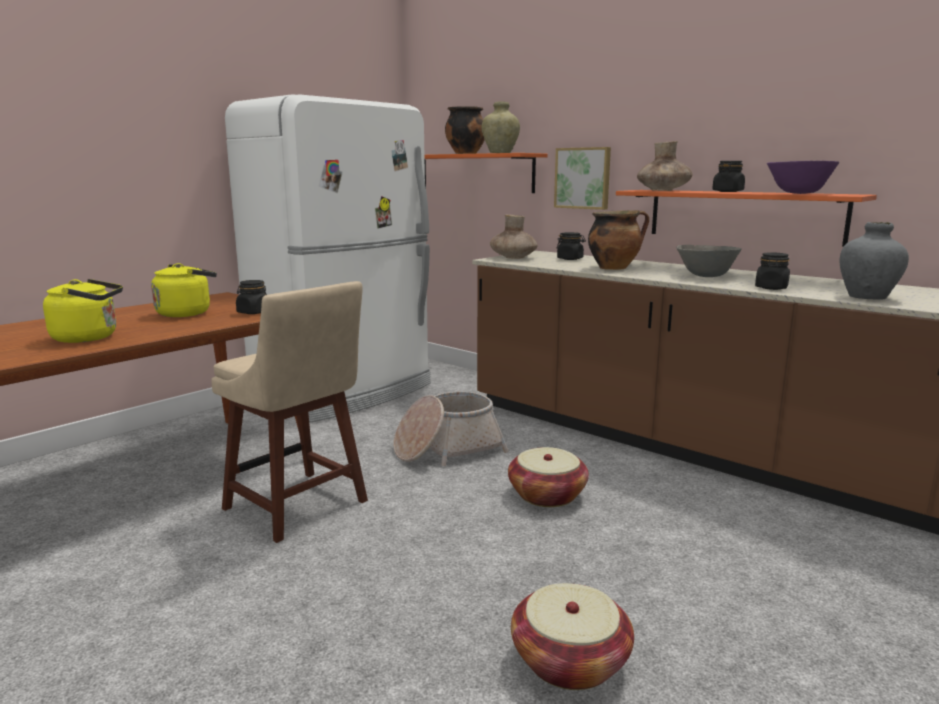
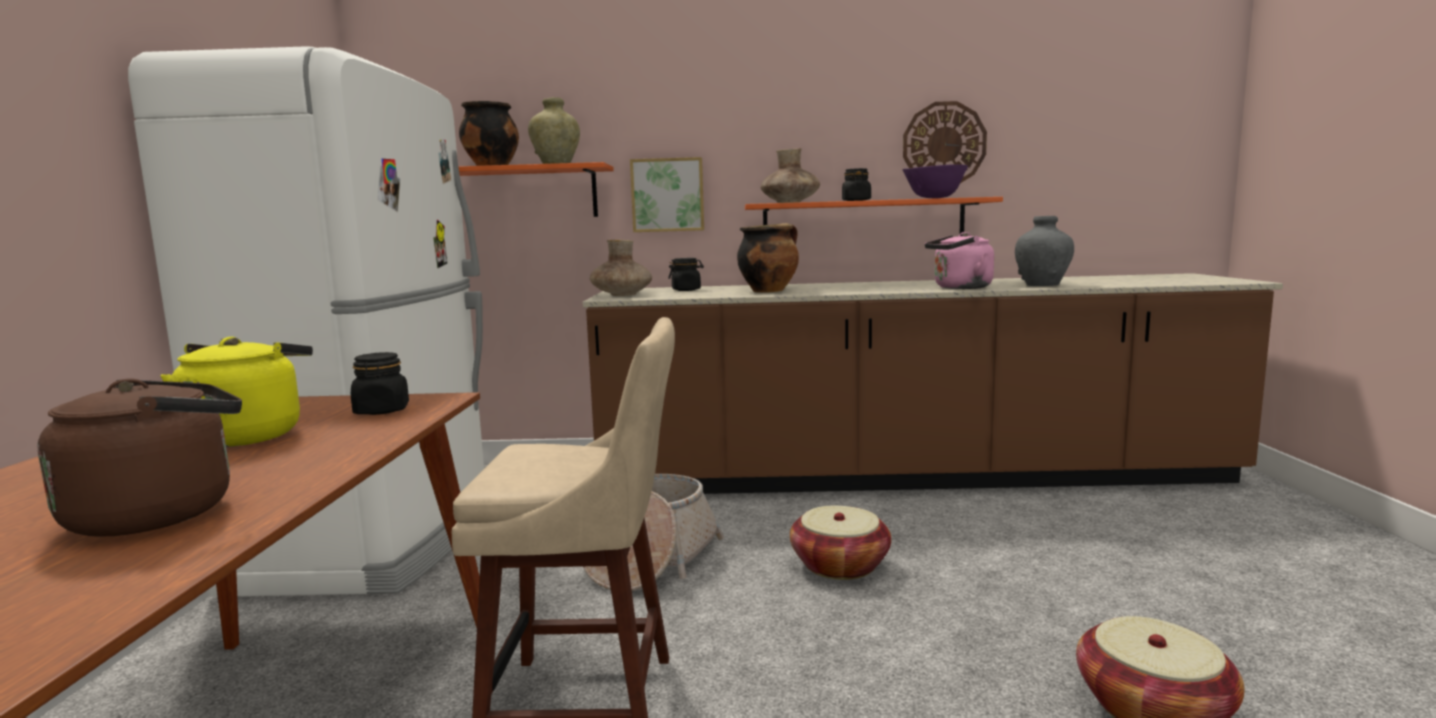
camera: 40 degrees left, 5 degrees down
(89, 338) = (162, 513): yellow kettle -> brown kettle
(705, 276) = (874, 287): grey bowl -> none
(771, 288) = (959, 288): black jar -> pink kettle
(837, 135) = (944, 144): none -> wall clock

